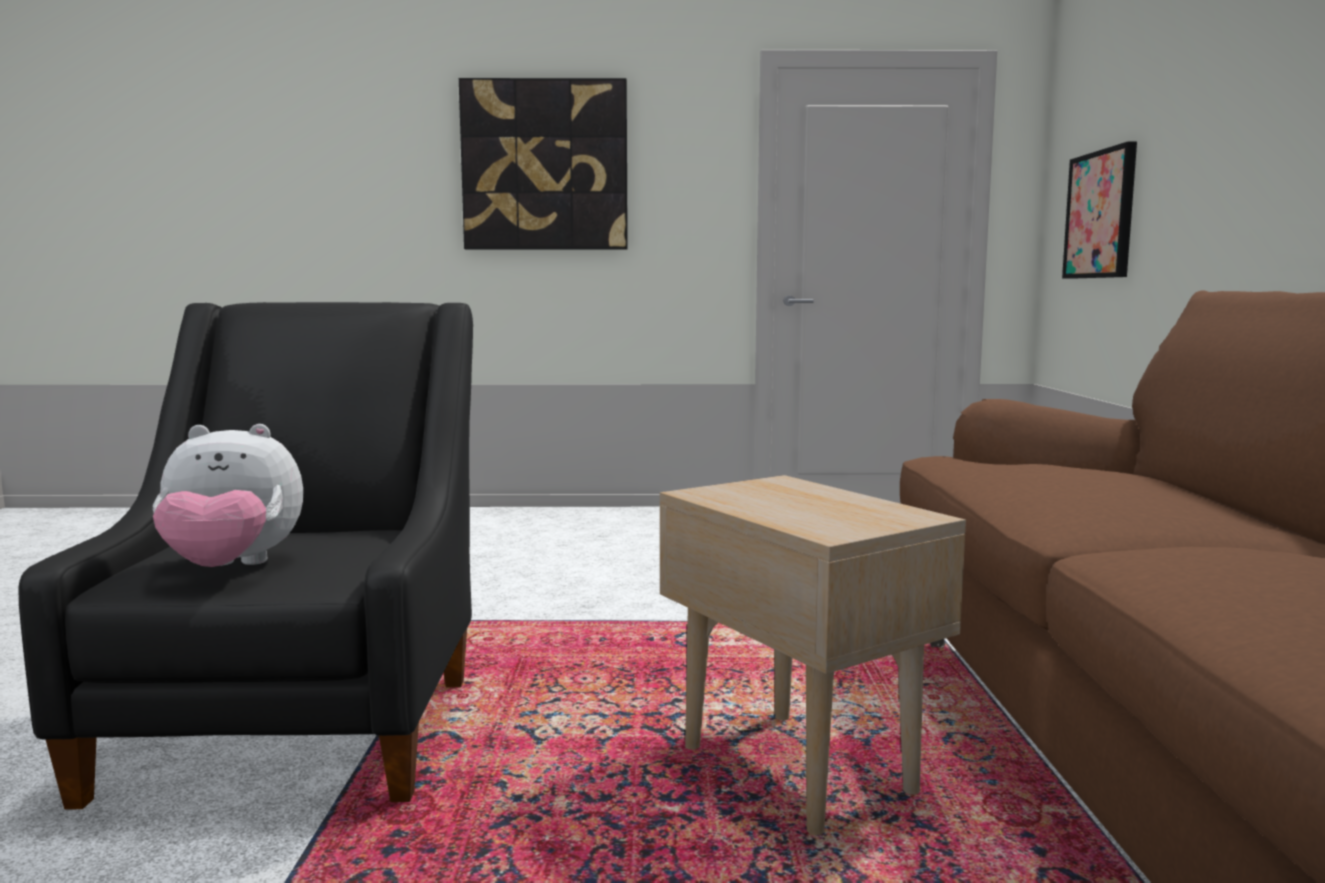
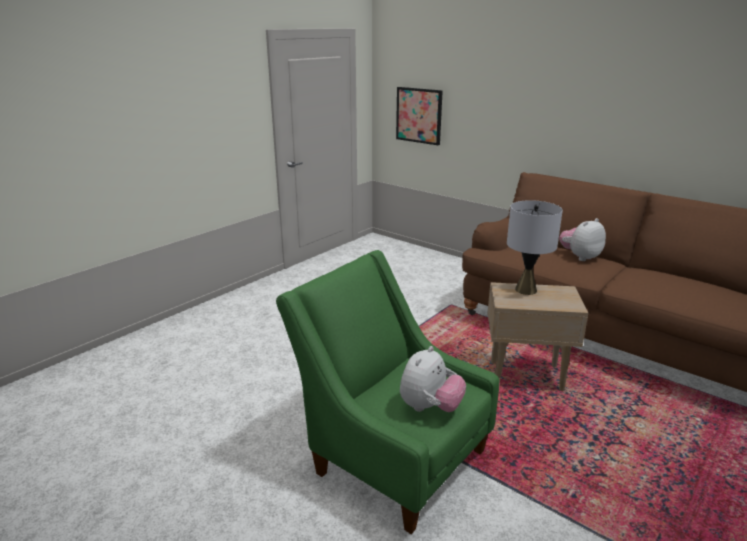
camera: 50 degrees left, 15 degrees up
(303, 723) = (391, 456): black armchair -> green armchair
(545, 166) = (167, 107): picture -> none
(815, 494) = (526, 290): none -> grey table lamp
(1169, 498) = (580, 257): none -> plush toy

